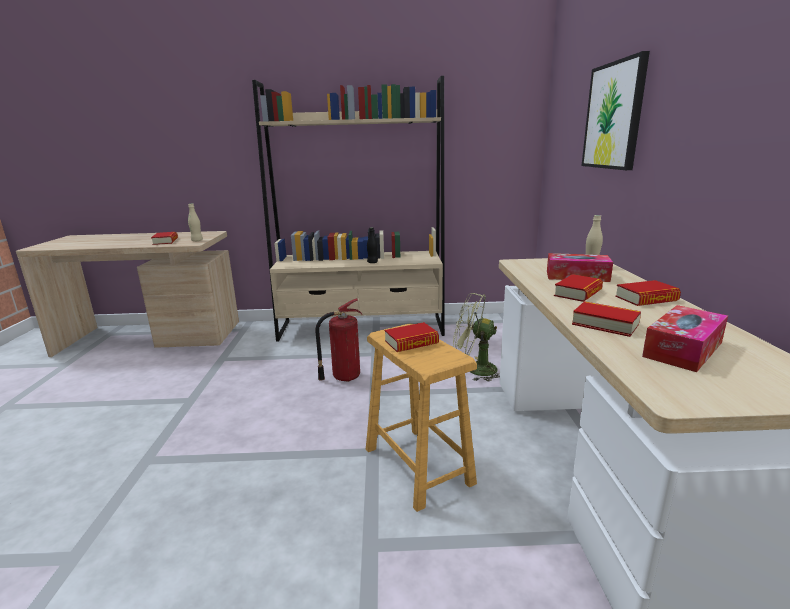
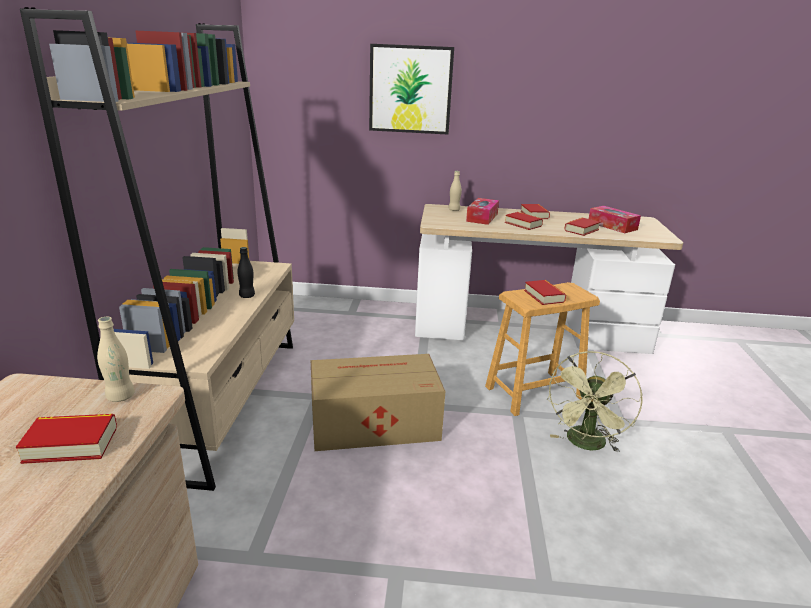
camera: 85 degrees left, 5 degrees up
(344, 377) = (372, 423): fire extinguisher -> cardboard box
(474, 369) = (383, 344): green fan -> green fan (586, 445)

